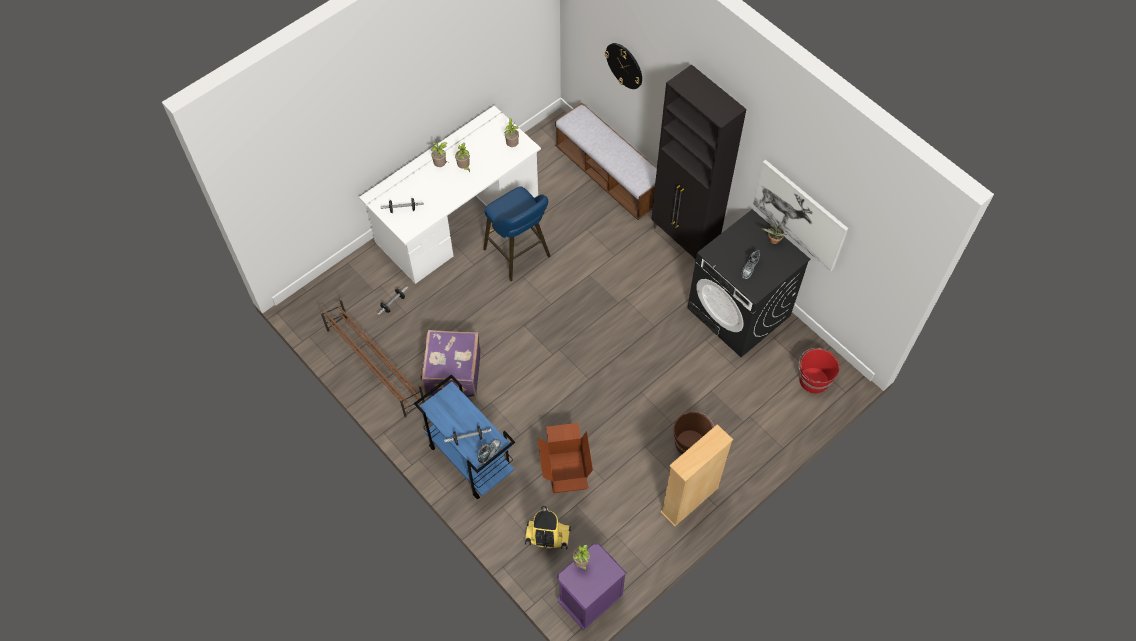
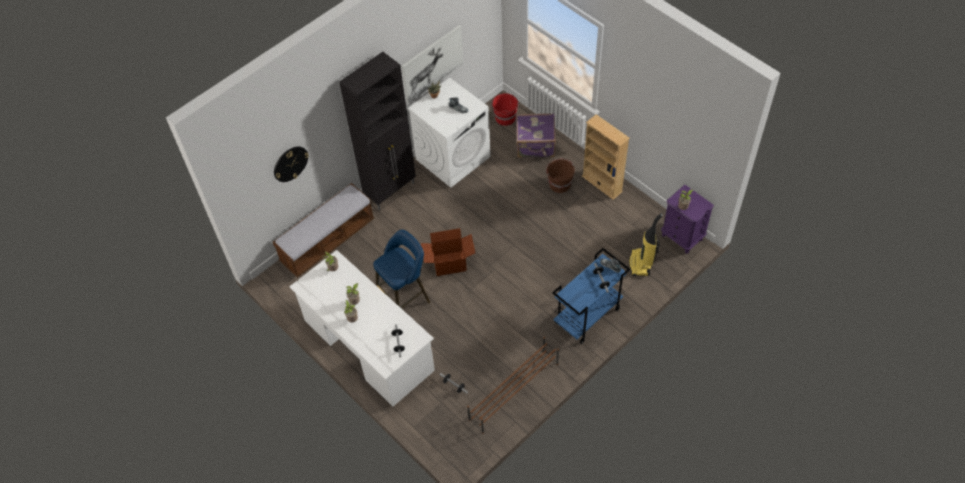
camera: 90 degrees left, 5 degrees down
(452, 373) = (516, 335): purple suitcase -> purple suitcase (535, 145)
(566, 472) = (590, 255): cardboard box -> cardboard box (449, 264)
(739, 312) = (453, 157): black washing machine -> white washing machine

